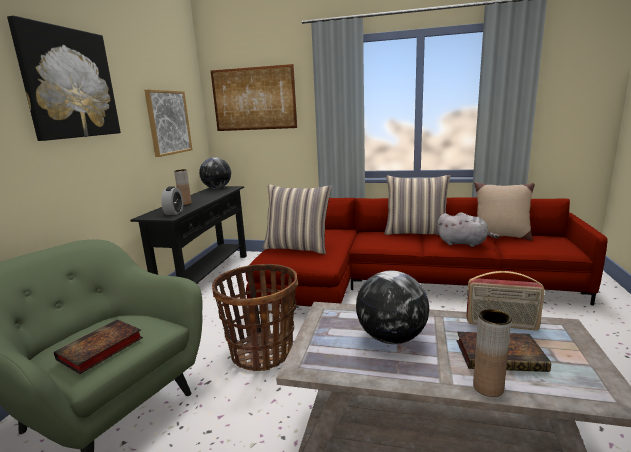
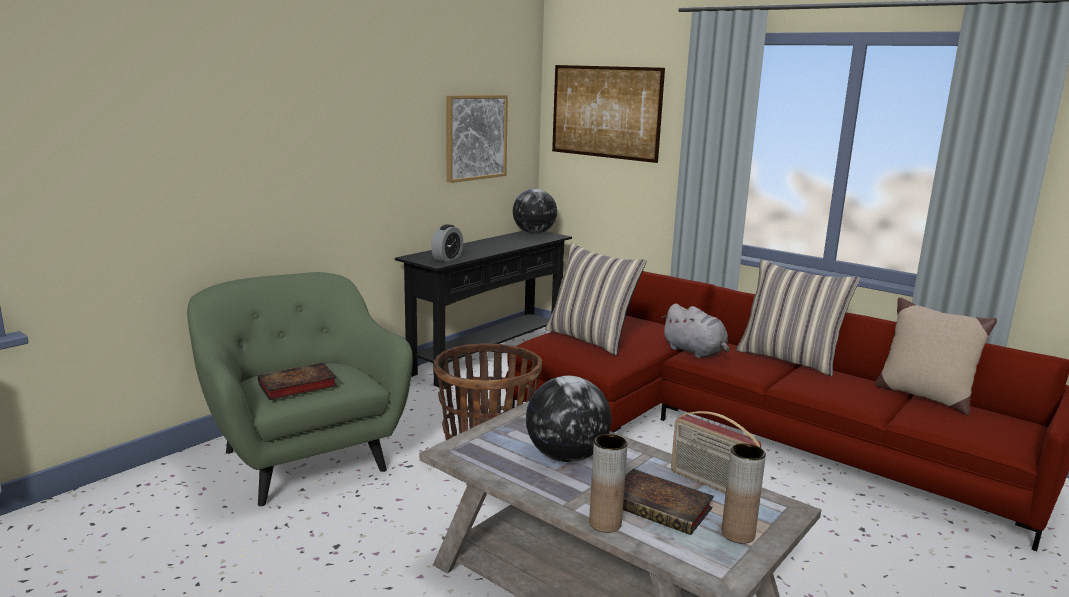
camera: 25 degrees right, 0 degrees up
(69, 84) = (349, 94): picture -> none
(185, 204) = (471, 249): brown vase -> brown vase (738, 534)
(464, 243) = (842, 391): grey plush toy -> grey plush toy (695, 352)

